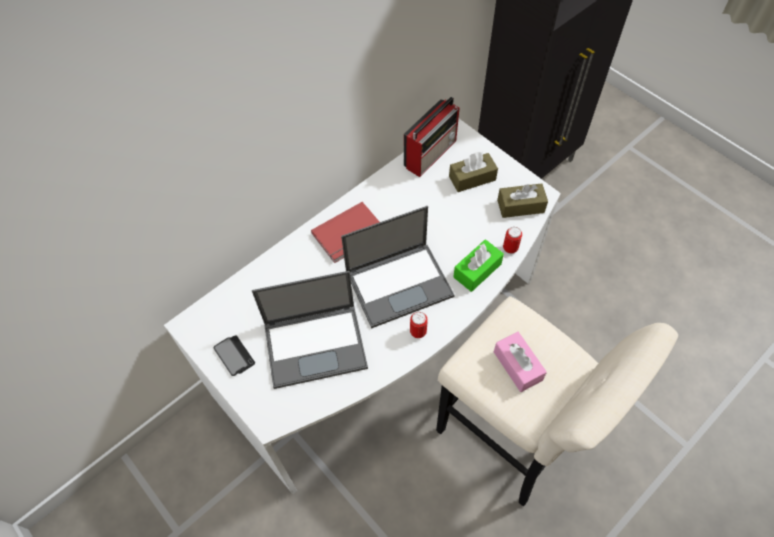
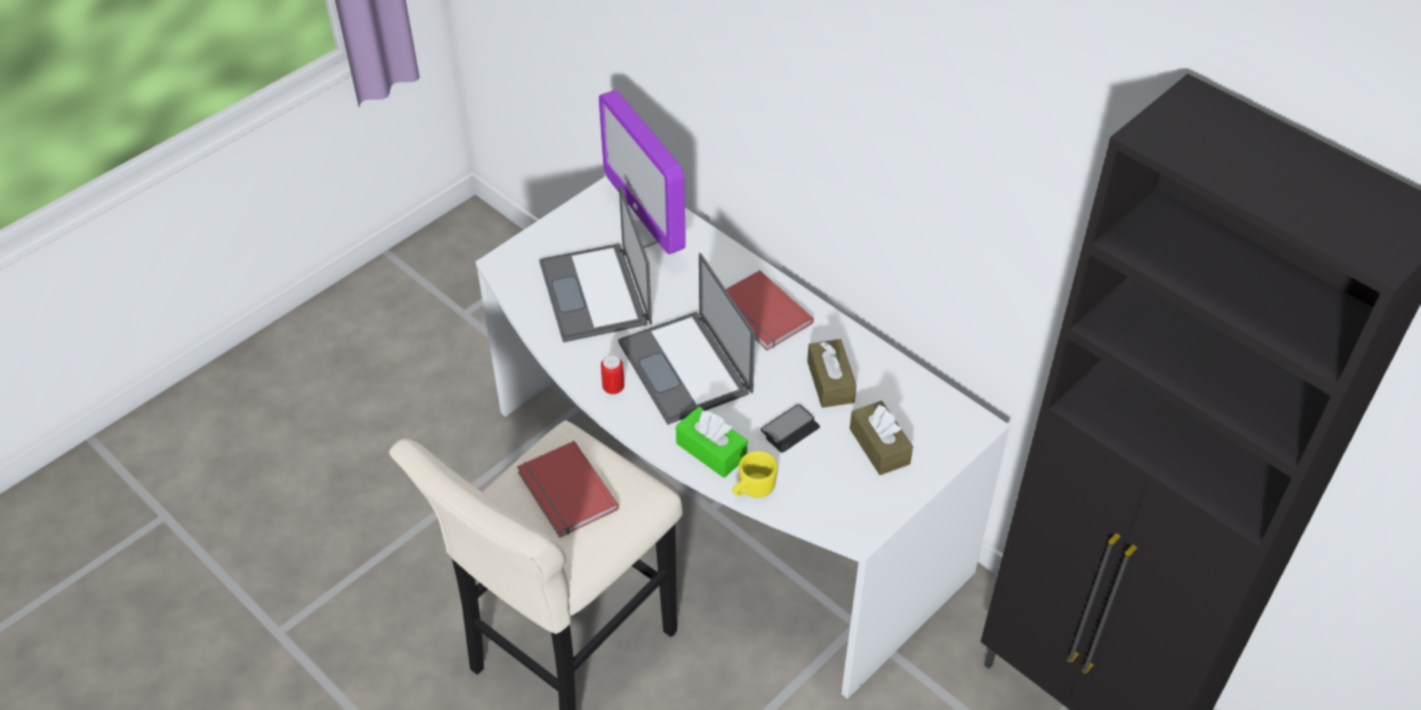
camera: 85 degrees right, 10 degrees down
(234, 356) = (582, 226): phone -> phone (790, 429)
(251, 306) = (648, 232): none -> monitor
(431, 153) = (922, 397): radio -> none
(510, 248) = (752, 489): can -> yellow mug
(517, 366) = (565, 493): pink tissue box -> red book
(520, 206) = (832, 505): brown tissue box -> brown tissue box (830, 382)

